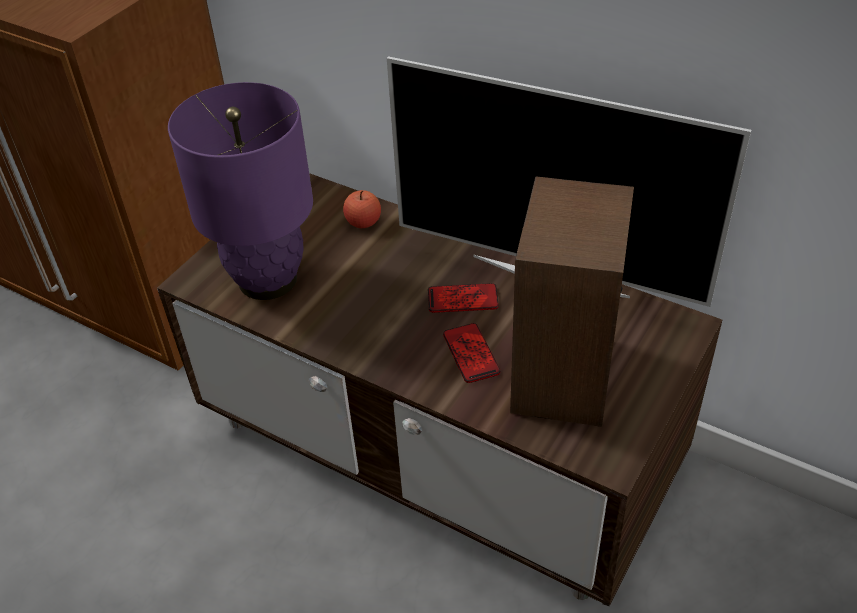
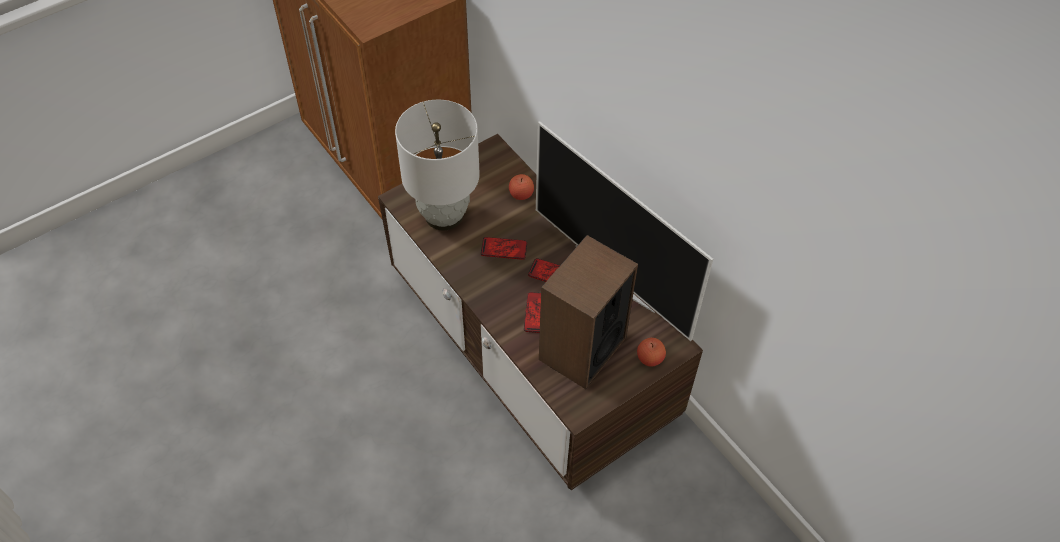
camera: 20 degrees right, 10 degrees up
(268, 279) = (444, 215): purple table lamp -> white table lamp
(376, 292) = (504, 249): none -> phone
(662, 354) = (650, 358): none -> apple

